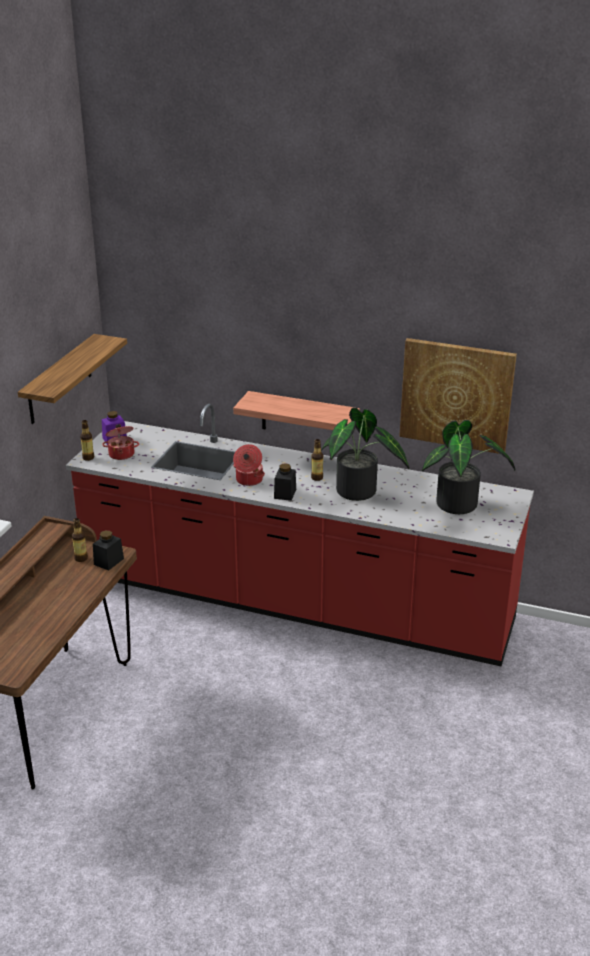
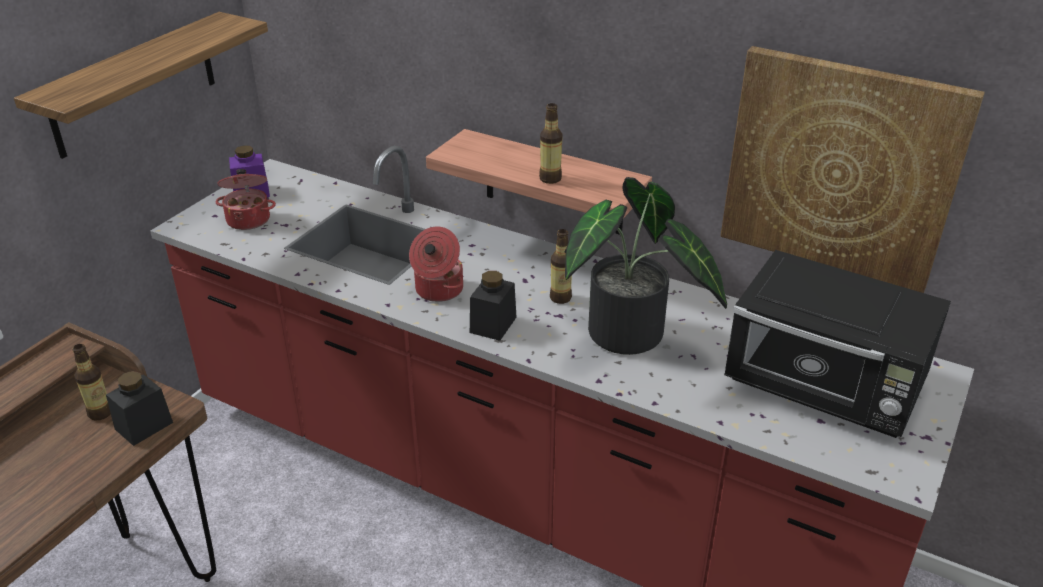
camera: 10 degrees right, 5 degrees up
(88, 458) = (192, 221): bottle -> bottle (550, 179)
(461, 506) = (825, 389): potted plant -> black microwave

